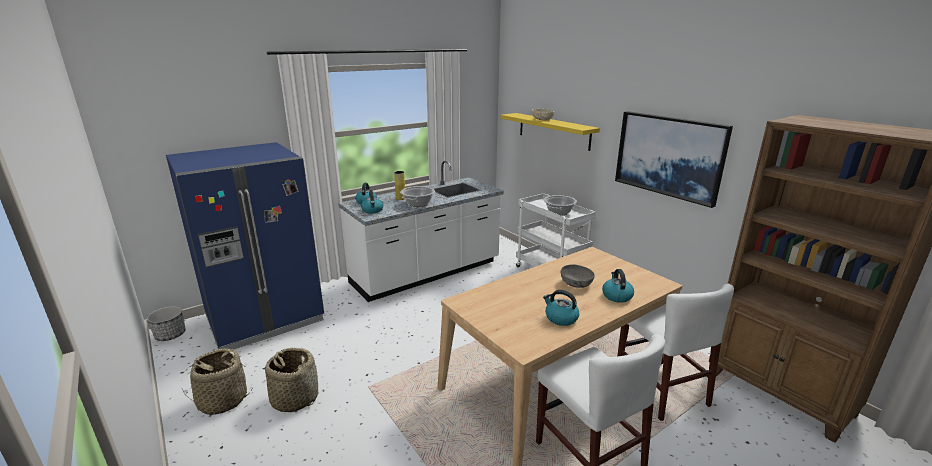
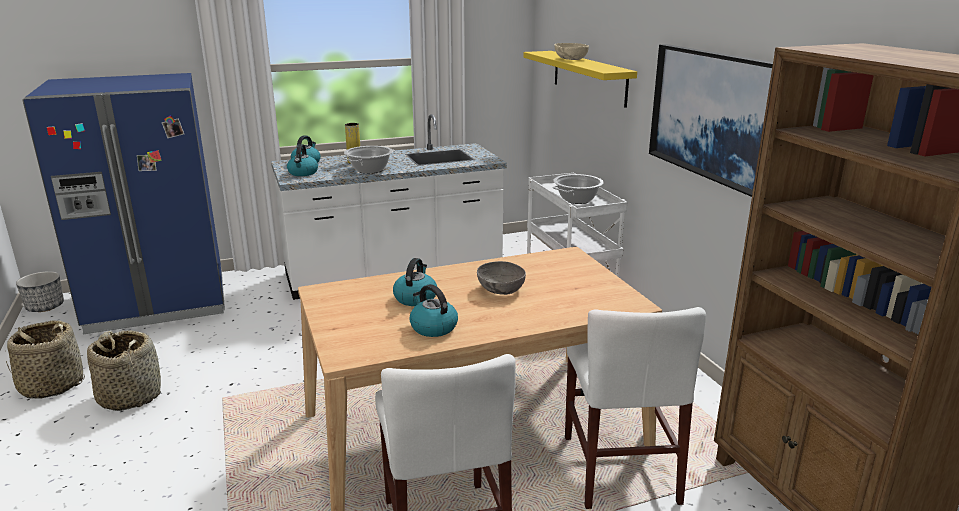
camera: 15 degrees right, 0 degrees up
(616, 296) = (543, 311): kettle -> kettle (415, 298)

